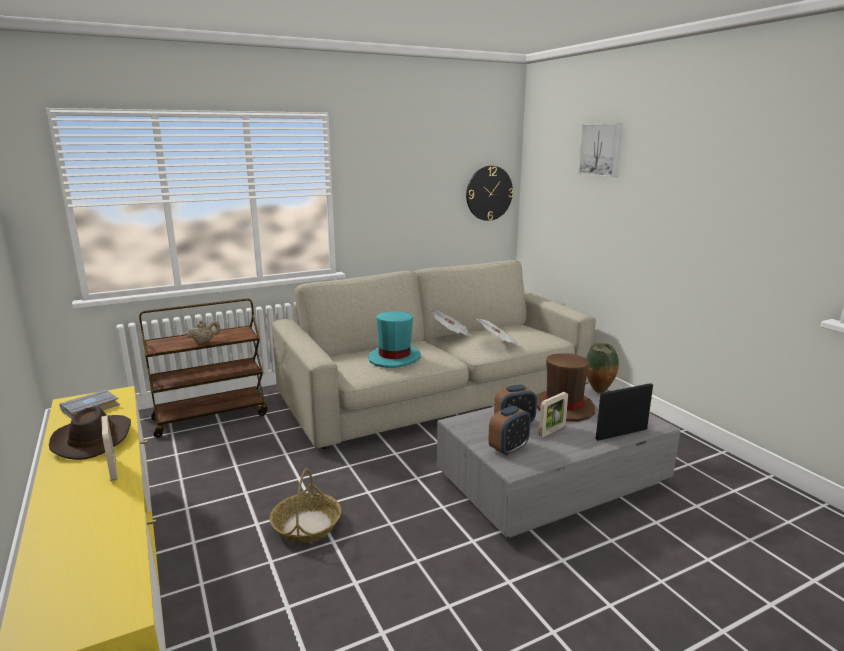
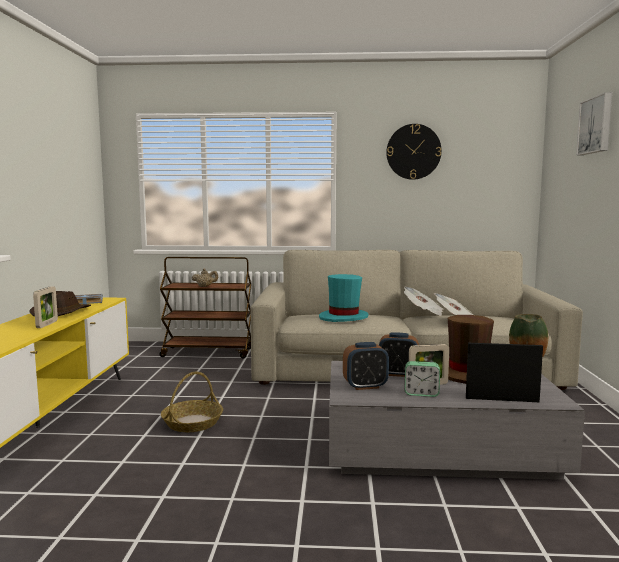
camera: 30 degrees right, 10 degrees down
(489, 193) = (501, 187): wall clock -> wall clock (413, 152)
(561, 444) = (421, 393): none -> alarm clock

